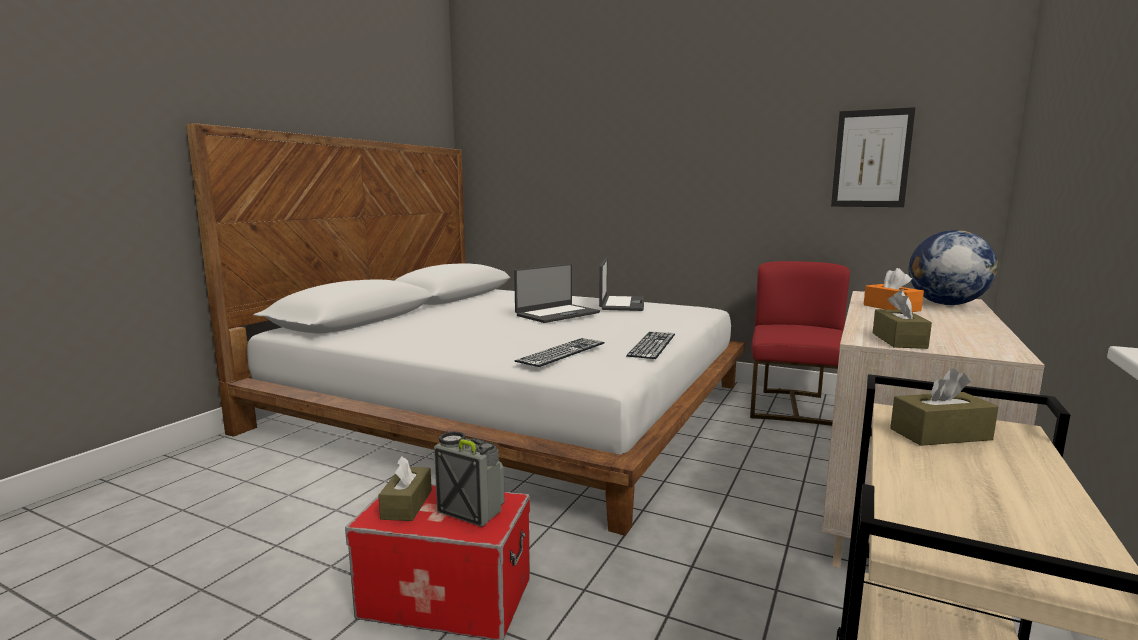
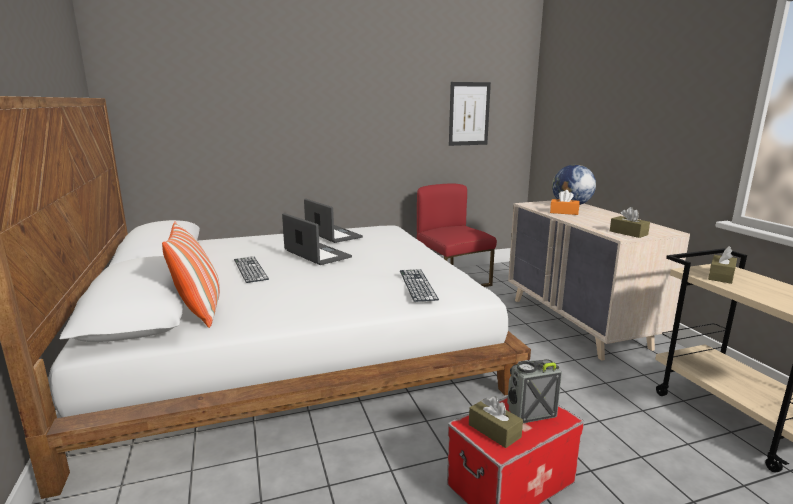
camera: 45 degrees left, 5 degrees up
(376, 328) = (199, 311): none -> pillow
(557, 314) = (316, 254): laptop -> laptop turned 45 degrees counterclockwise
(652, 345) = (439, 263): keyboard -> keyboard (250, 269)

